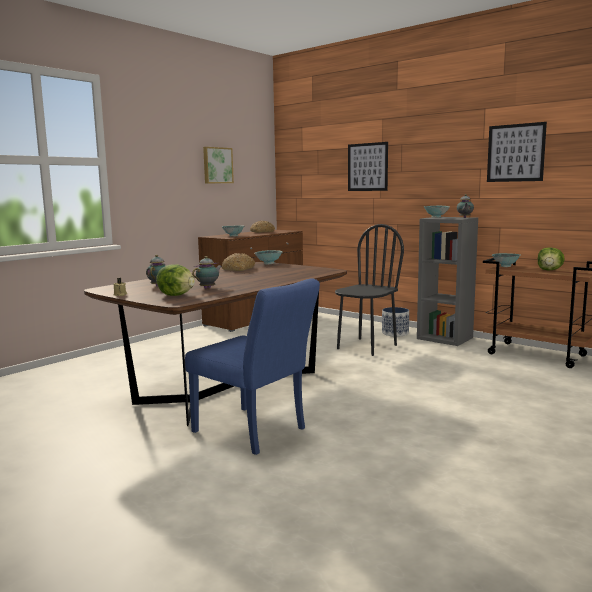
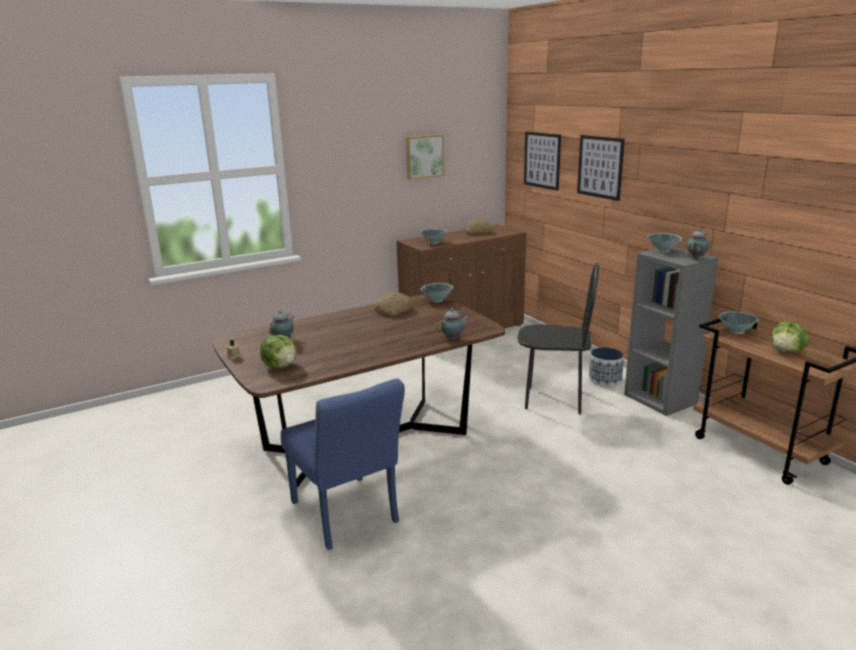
camera: 20 degrees right, 10 degrees up
(208, 288) = (324, 354): teapot -> teapot (453, 339)
(366, 347) = (553, 399): black chair -> black chair turned 45 degrees clockwise
(515, 153) = (774, 180): picture -> picture (542, 160)

